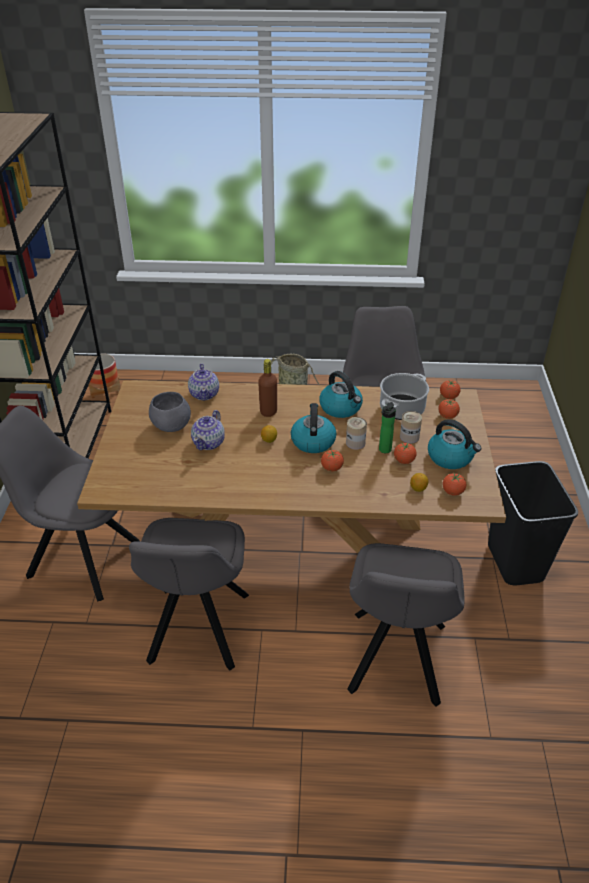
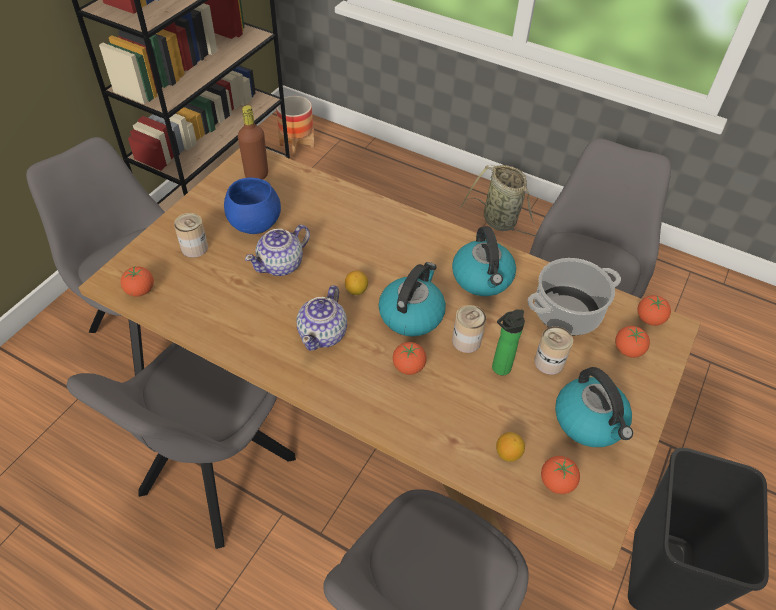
camera: 25 degrees right, 10 degrees up
(141, 453) = (194, 248): none -> can
(171, 425) = (255, 223): grey bowl -> blue bowl
(204, 394) = (324, 194): teapot -> teapot (323, 334)
(268, 412) = (384, 248): brown bottle -> brown bottle (256, 175)
(404, 461) = (516, 398): tomato -> tomato (140, 291)

